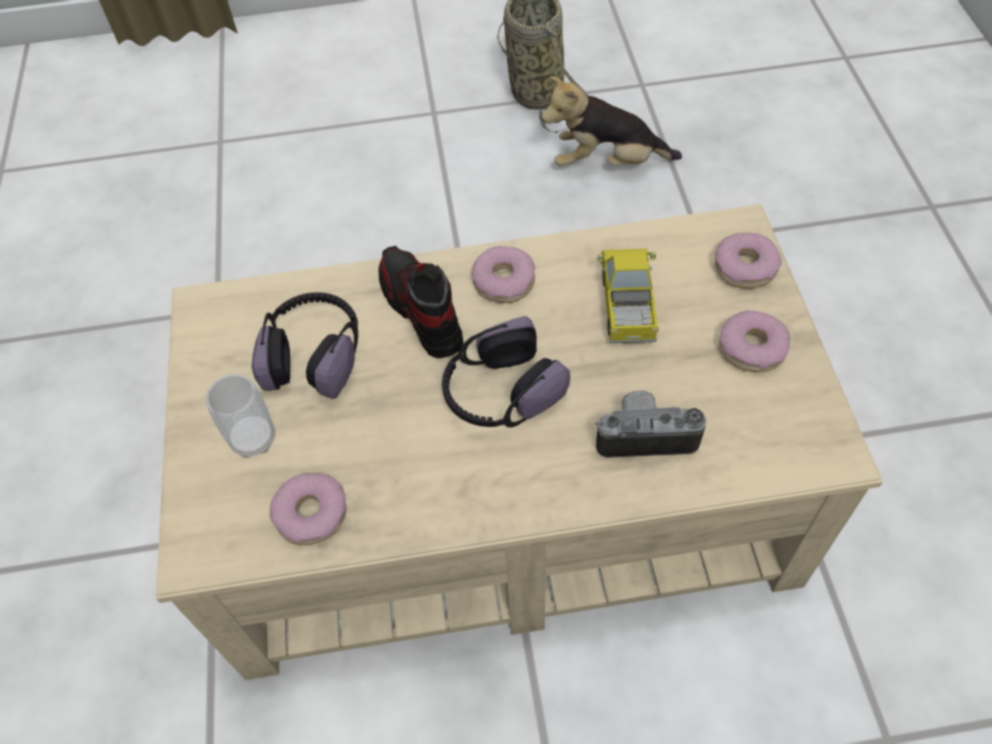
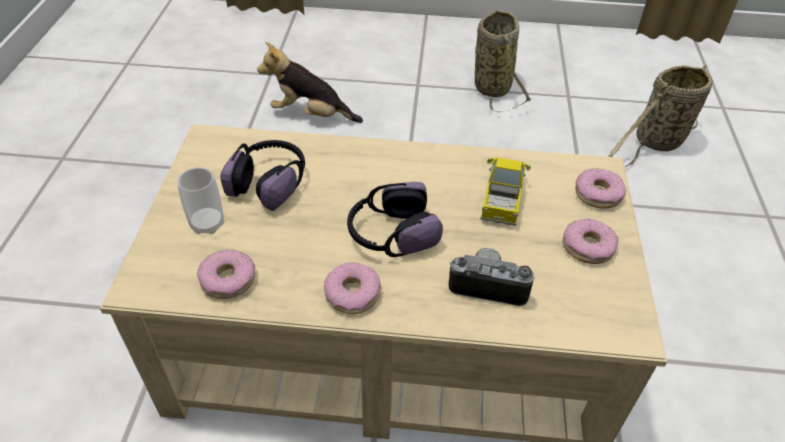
camera: 10 degrees right, 10 degrees down
(421, 311) = (353, 172): shoe -> none
(504, 281) = (418, 166): donut -> donut (352, 294)
(606, 163) = (529, 138): plush toy -> plush toy (311, 115)
(772, 131) = (656, 143): none -> basket

